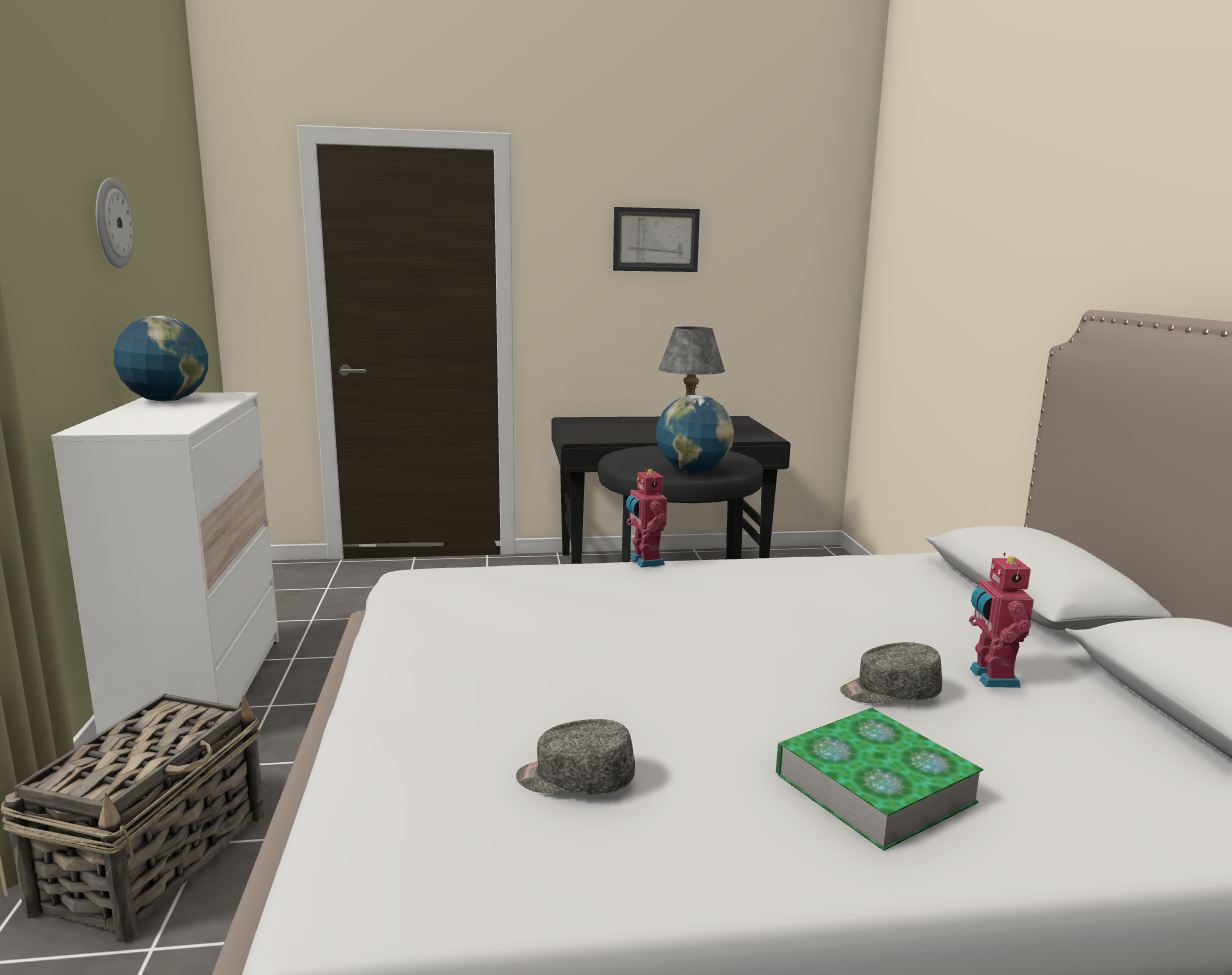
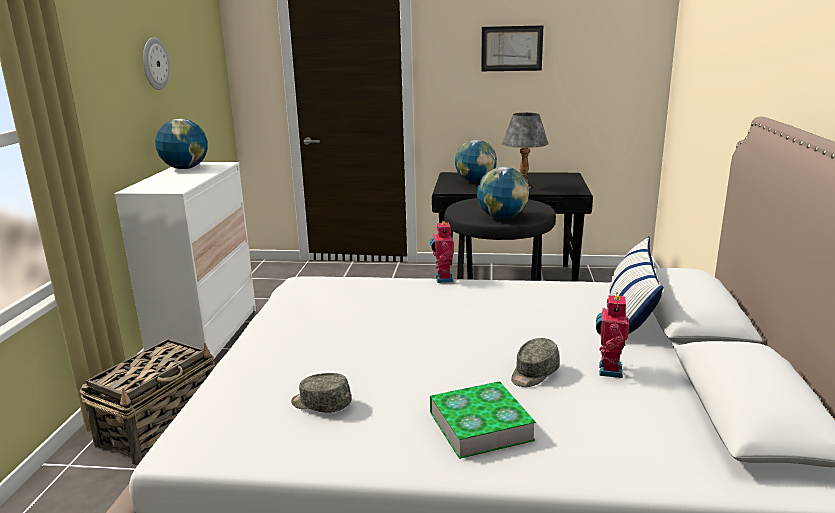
camera: 15 degrees right, 5 degrees up
(614, 427) = (475, 181): none -> globe
(889, 693) = (533, 373): grey cap -> grey cap turned 60 degrees counterclockwise
(950, 593) = (629, 313): none -> pillow

